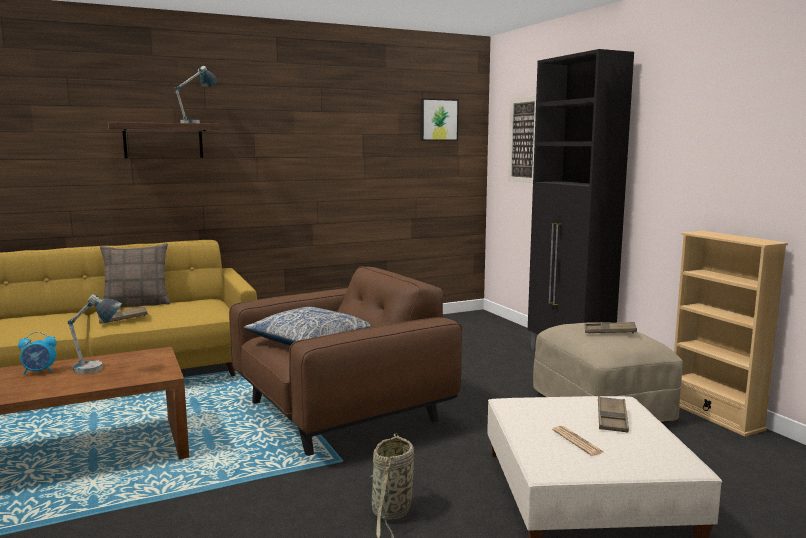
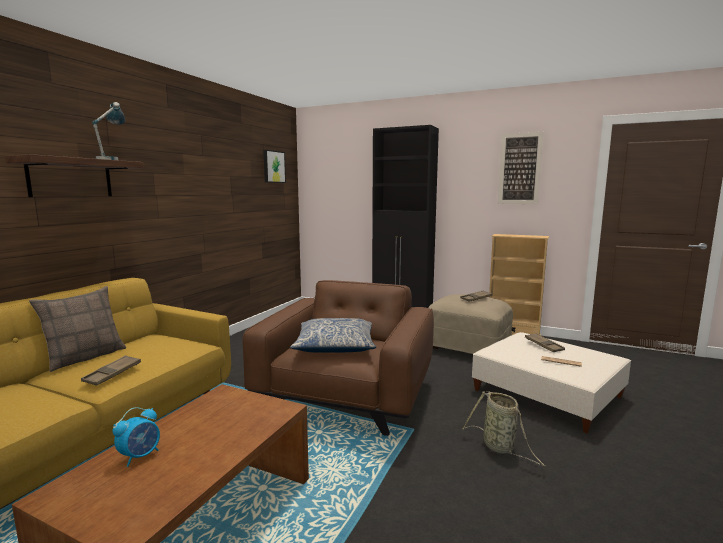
camera: 40 degrees left, 0 degrees up
(98, 370) = (208, 429): table lamp -> none
(523, 140) = (337, 182): picture -> picture (519, 169)

